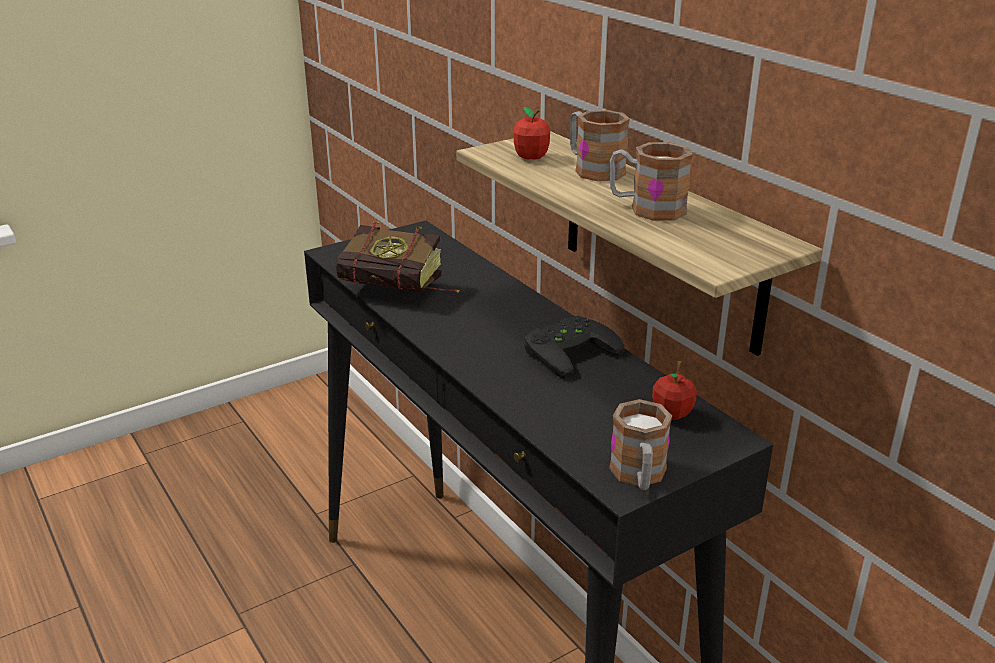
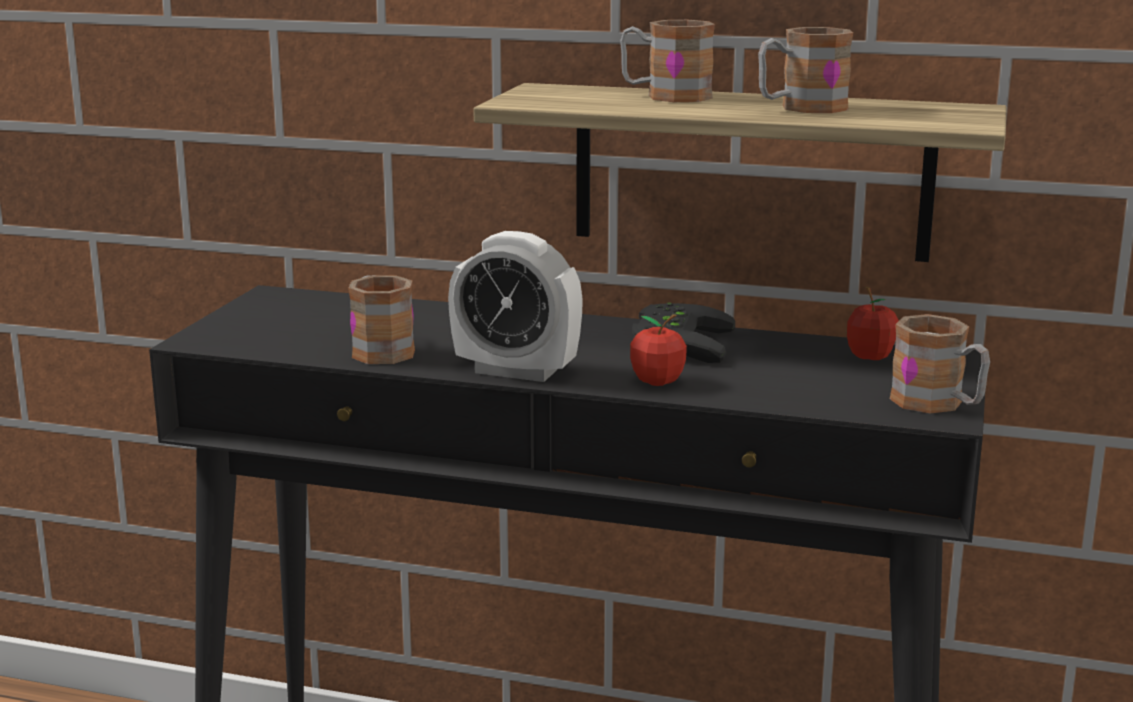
camera: 40 degrees left, 10 degrees down
(401, 291) = (379, 349): book -> mug
(440, 336) = (516, 371): none -> alarm clock
(531, 157) = (575, 98): apple -> apple (657, 382)

